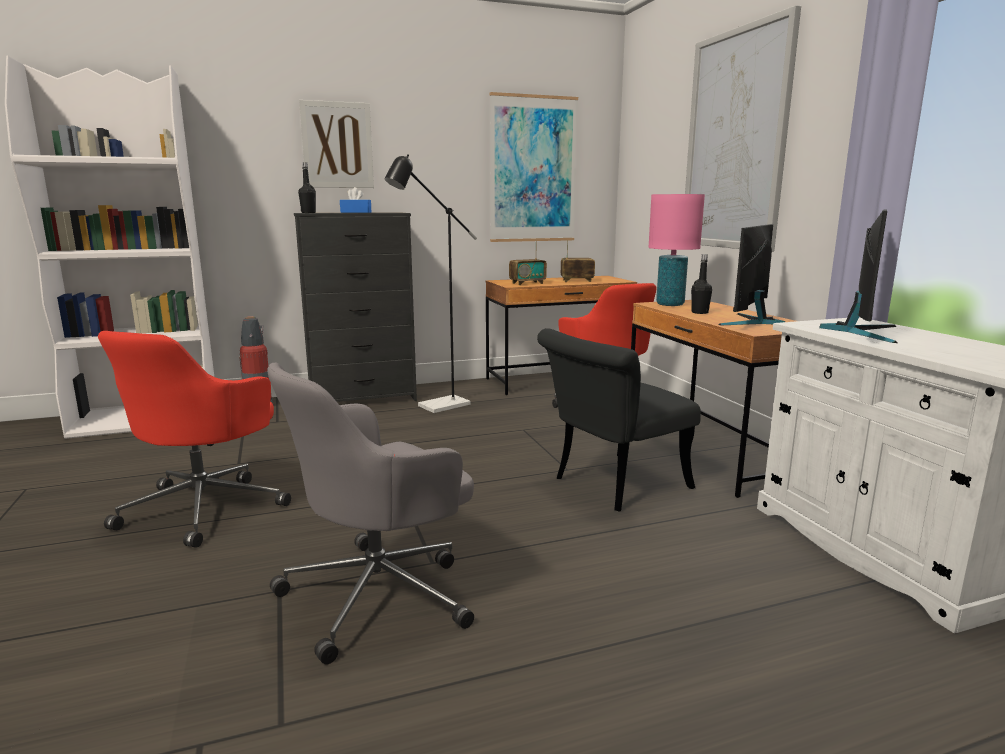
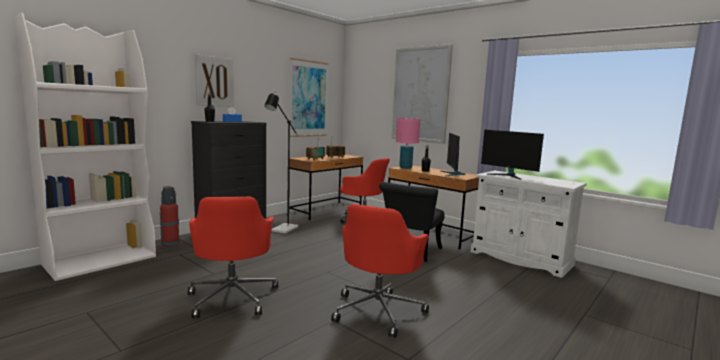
camera: 30 degrees left, 5 degrees down
(381, 594) = (378, 310): grey office chair -> red office chair
(861, 331) = (508, 176): monitor -> monitor turned 135 degrees clockwise

